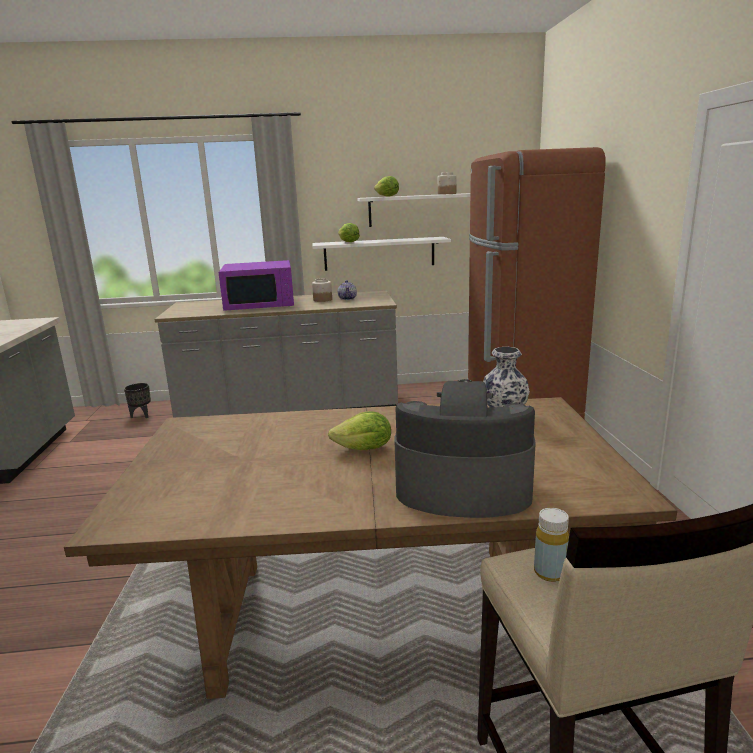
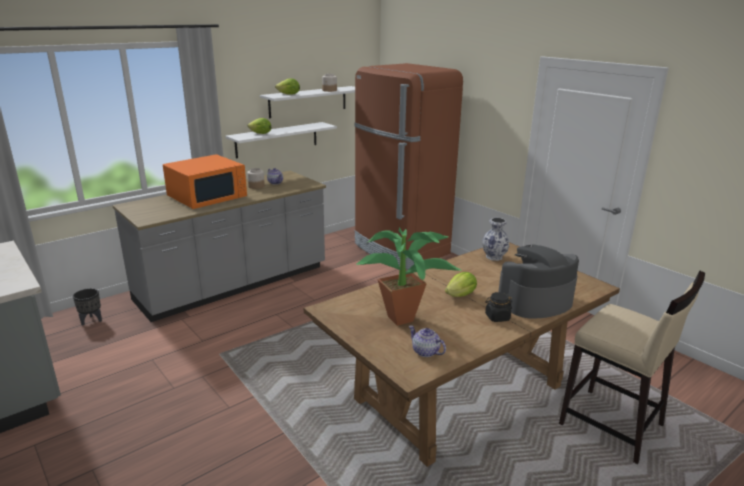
camera: 35 degrees left, 5 degrees up
(183, 504) = (425, 352): none -> teapot
(241, 458) = (406, 319): none -> potted plant
(260, 303) = (208, 196): purple microwave -> orange microwave
(361, 491) = (497, 317): none -> black jar
(549, 573) = (610, 327): yellow bottle -> none

